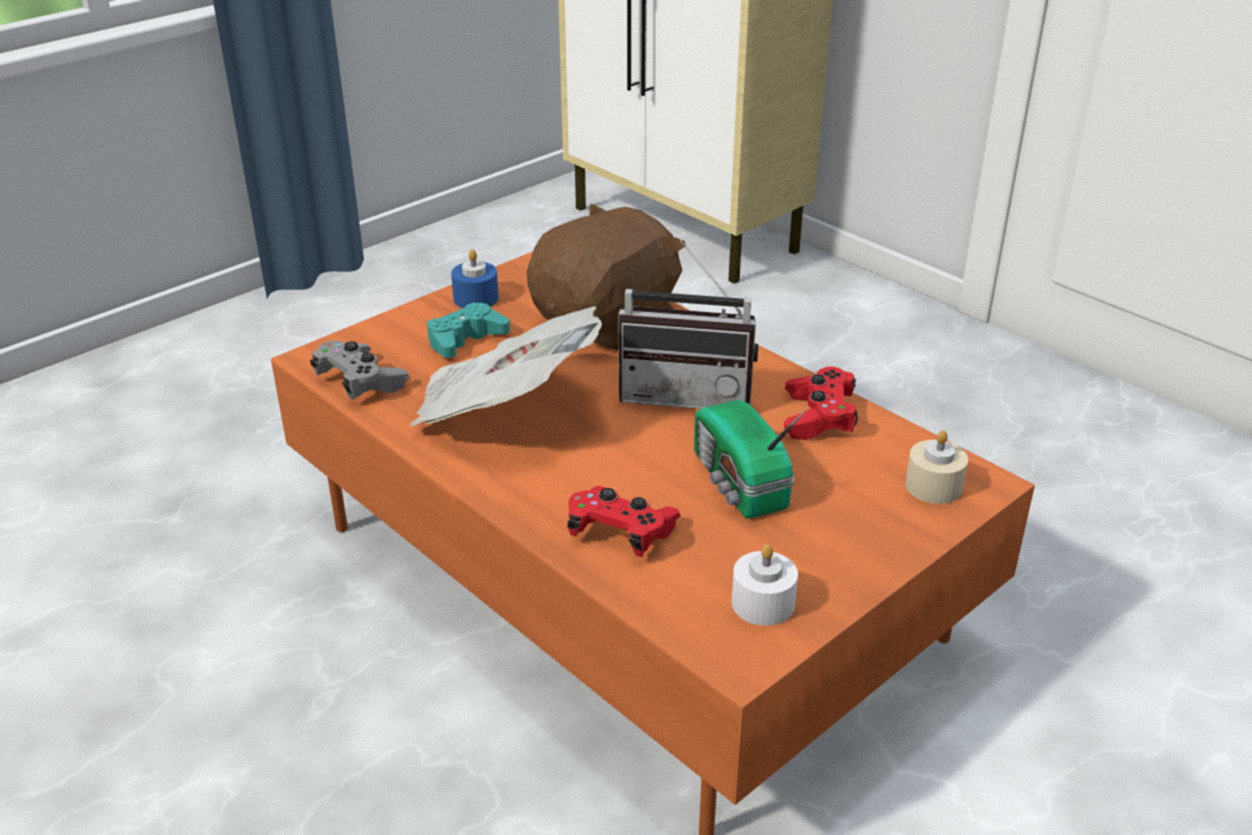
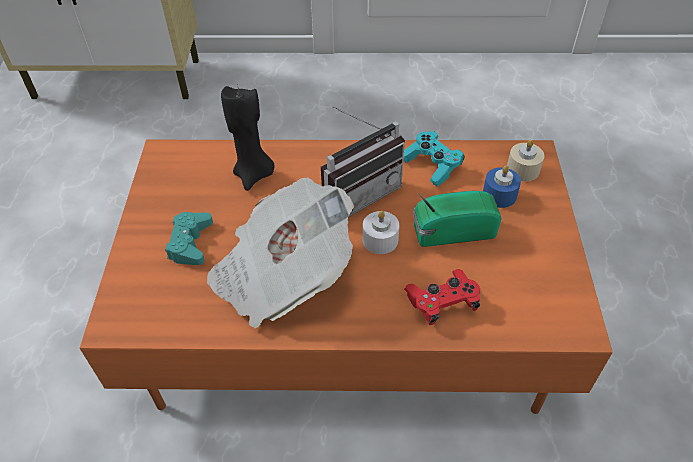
camera: 45 degrees left, 15 degrees up
(360, 382) = (169, 320): grey game controller -> none
(476, 298) = (155, 210): blue candle -> blue candle (499, 195)
(608, 321) = (254, 175): brown plush toy -> black candle
(738, 484) = (451, 231): radio -> radio turned 150 degrees clockwise
(763, 603) = (548, 289): white candle -> white candle (380, 240)
(818, 418) = (431, 165): red game controller -> turquoise game controller

